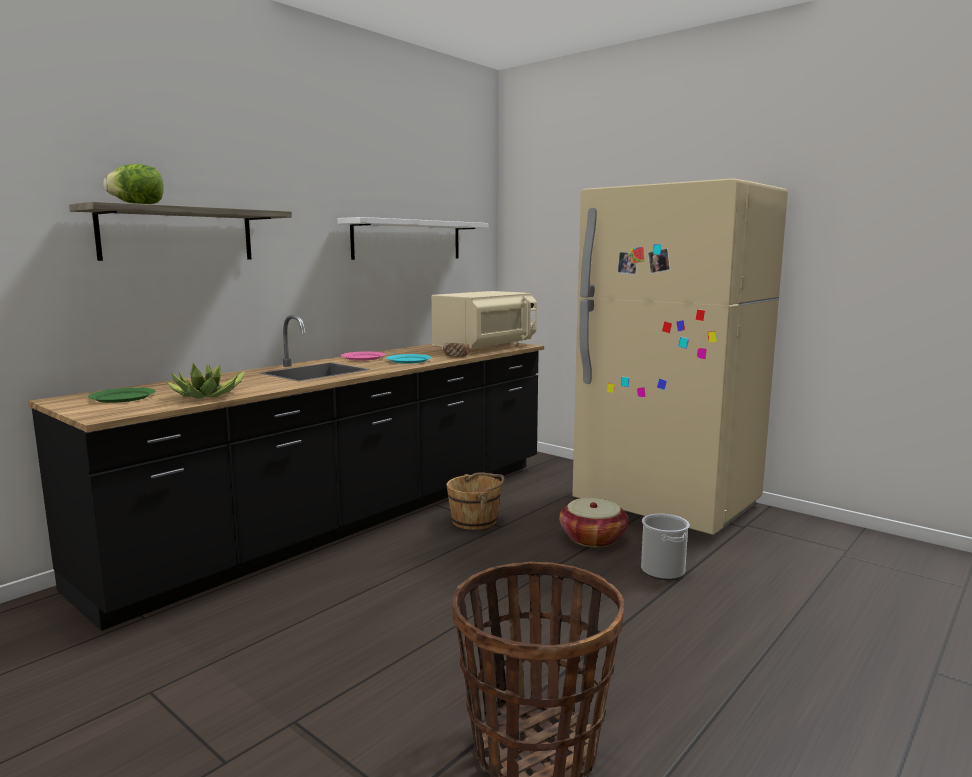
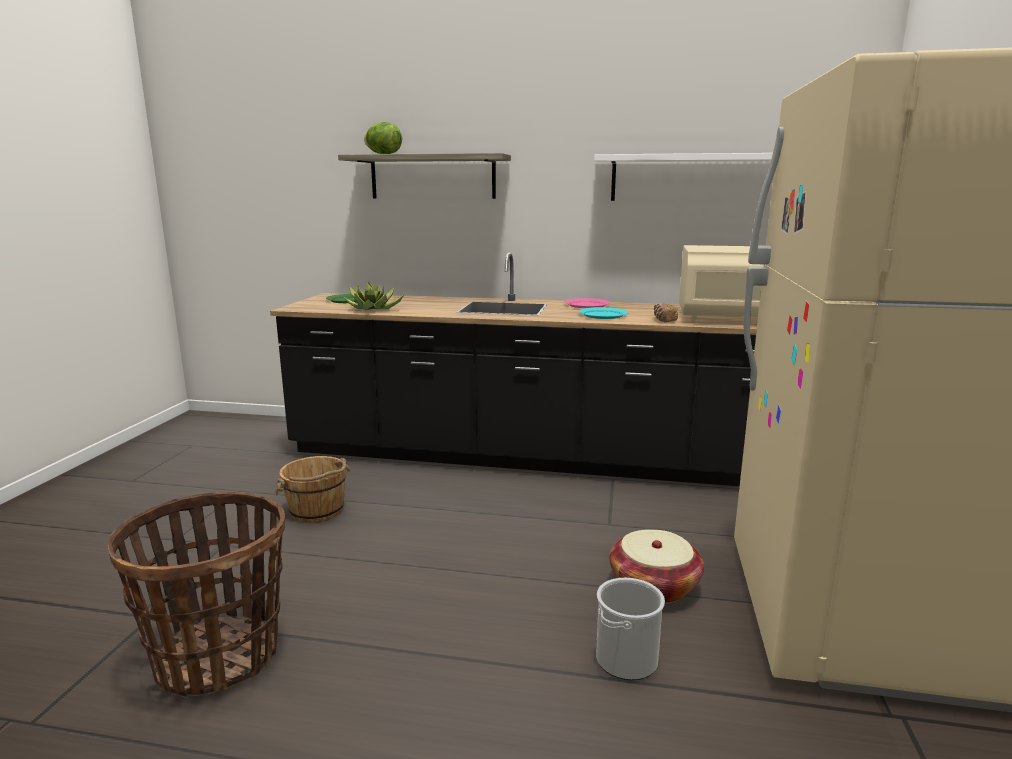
camera: 60 degrees right, 5 degrees up
(475, 521) = (603, 508): brown bucket -> brown bucket (317, 511)

